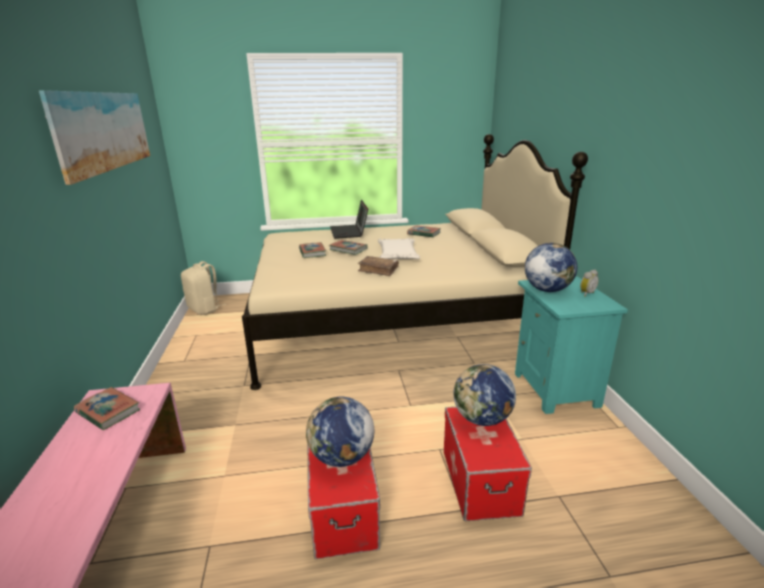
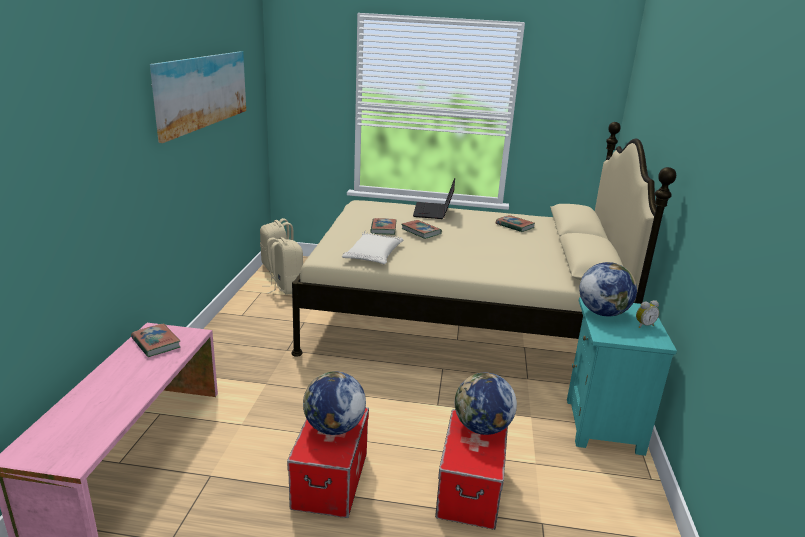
camera: 15 degrees right, 0 degrees up
(219, 326) = (285, 288): none -> beige backpack
(378, 270) = (438, 259): brown book -> none
(397, 254) = (470, 245): white pillow -> white pillow (373, 253)

